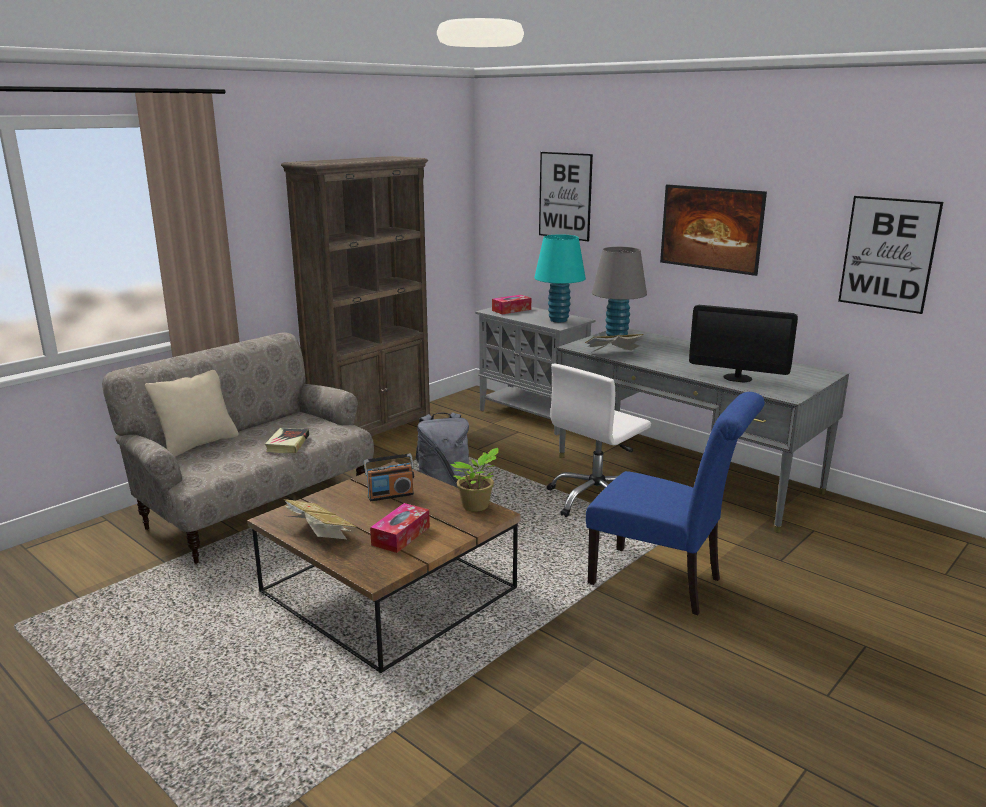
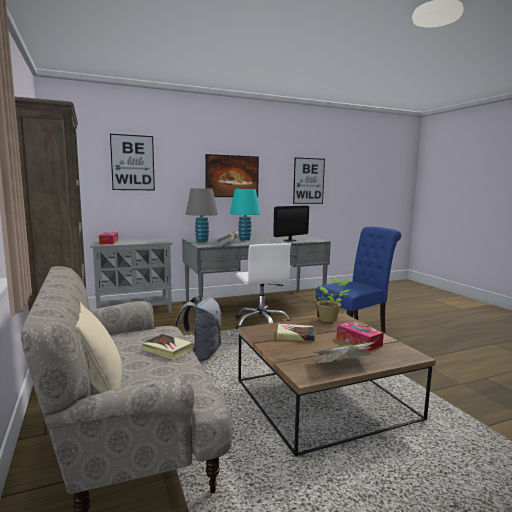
camera: 65 degrees left, 10 degrees down
(390, 495) = (295, 335): radio -> book
(558, 320) = (152, 240): turquoise table lamp -> turquoise table lamp (244, 239)

